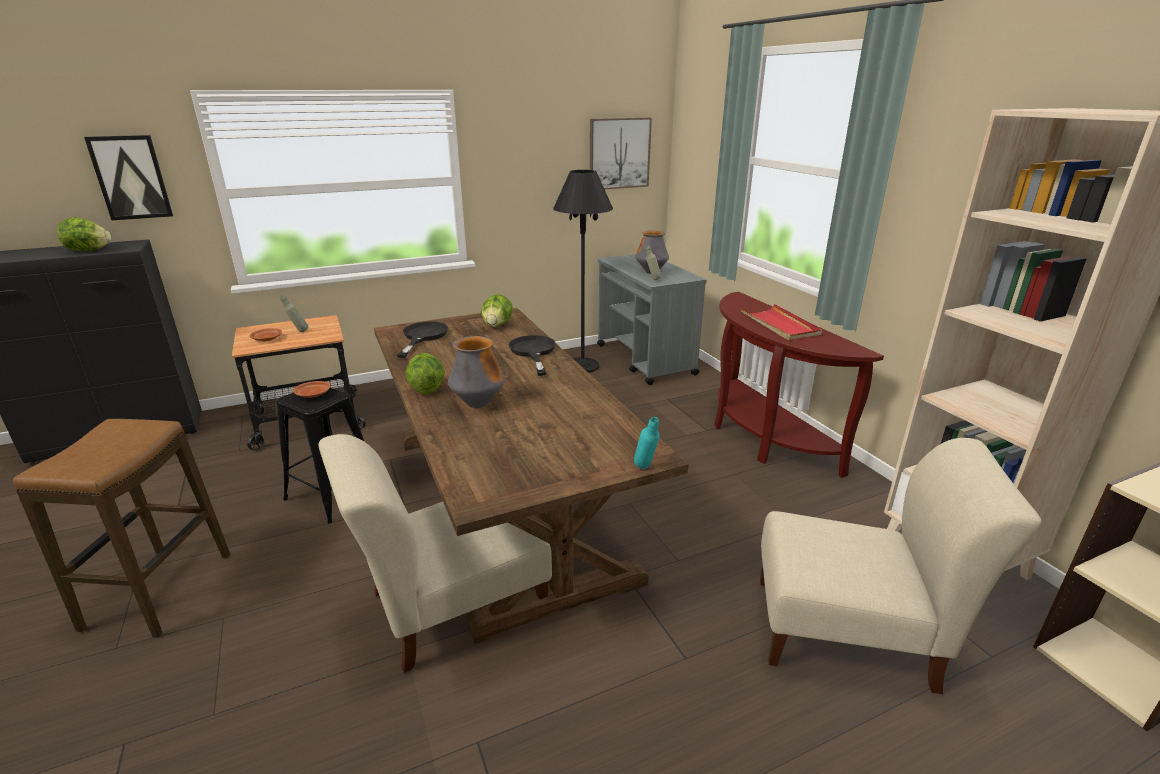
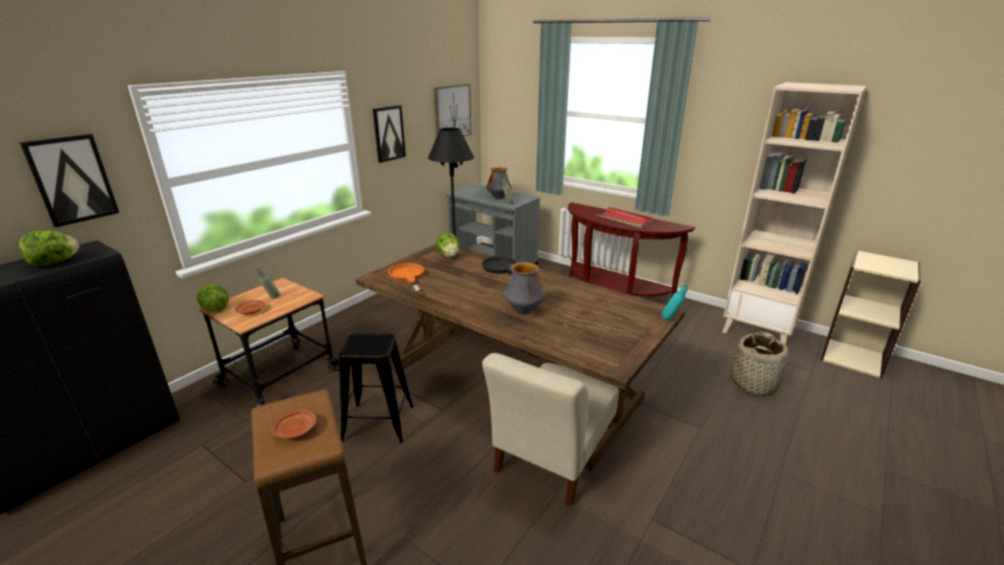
camera: 30 degrees left, 0 degrees up
(314, 394) = (366, 342): brown plate -> brown plate (296, 430)
(422, 337) = (408, 277): black frying pan -> orange frying pan
(426, 389) = (473, 311): lettuce -> lettuce (215, 309)
(513, 171) = (388, 133): none -> picture
(851, 633) = (754, 384): beige chair -> basket

